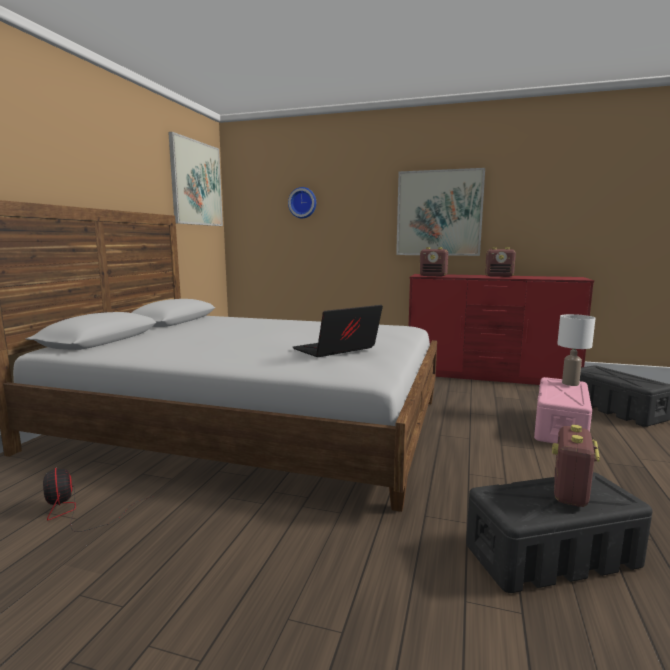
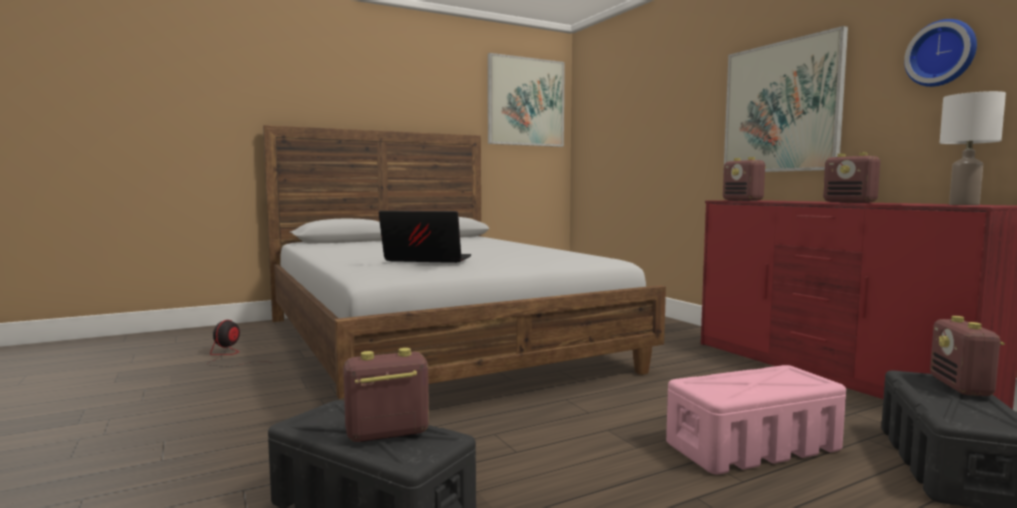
camera: 45 degrees right, 5 degrees down
(303, 203) = (634, 112): wall clock -> wall clock (942, 54)
(570, 384) = (801, 379): white table lamp -> white table lamp (963, 205)
(608, 371) = (961, 387): none -> radio

